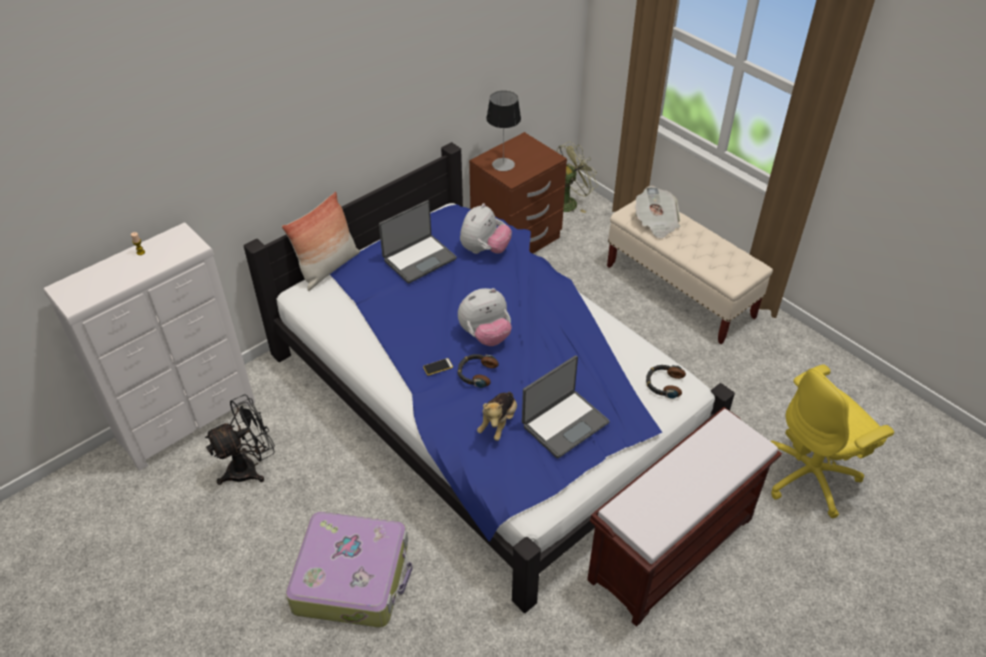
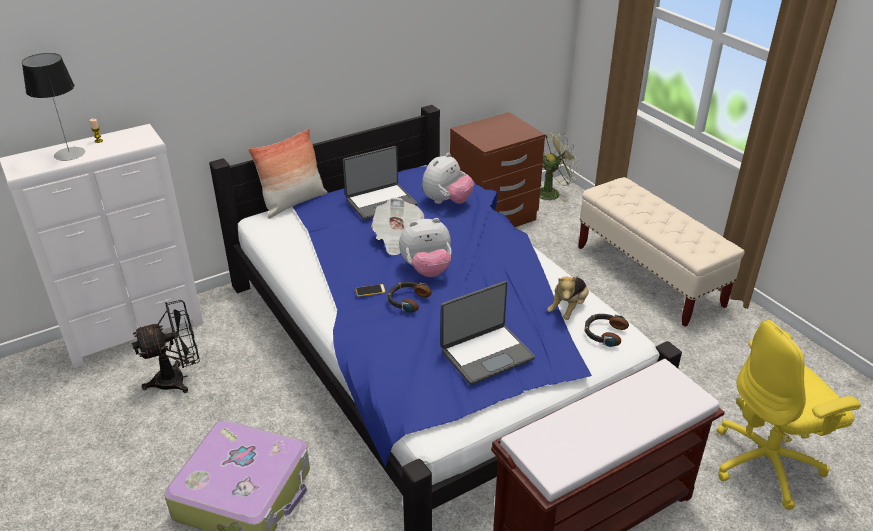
camera: 10 degrees right, 10 degrees down
(498, 422) = (417, 345): plush toy -> plush toy (568, 308)
(503, 164) = (481, 134): table lamp -> table lamp (69, 154)
(656, 223) = (627, 200): newspaper -> newspaper (398, 239)

